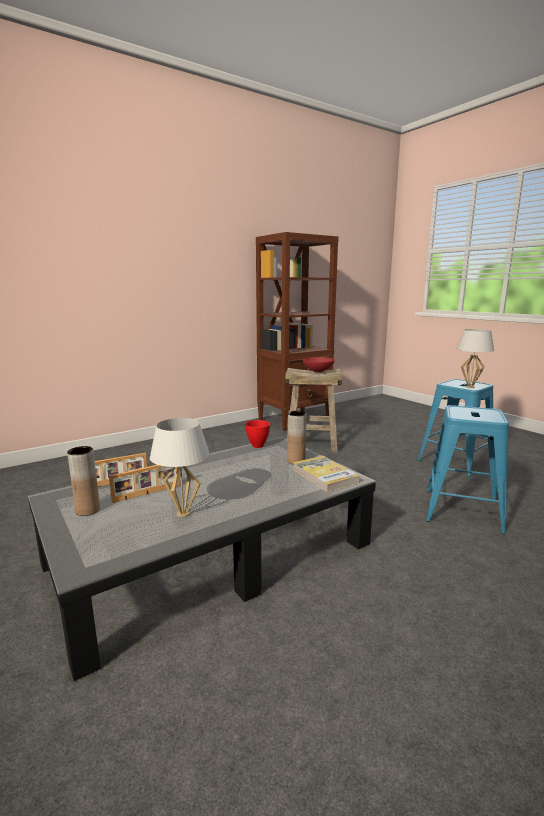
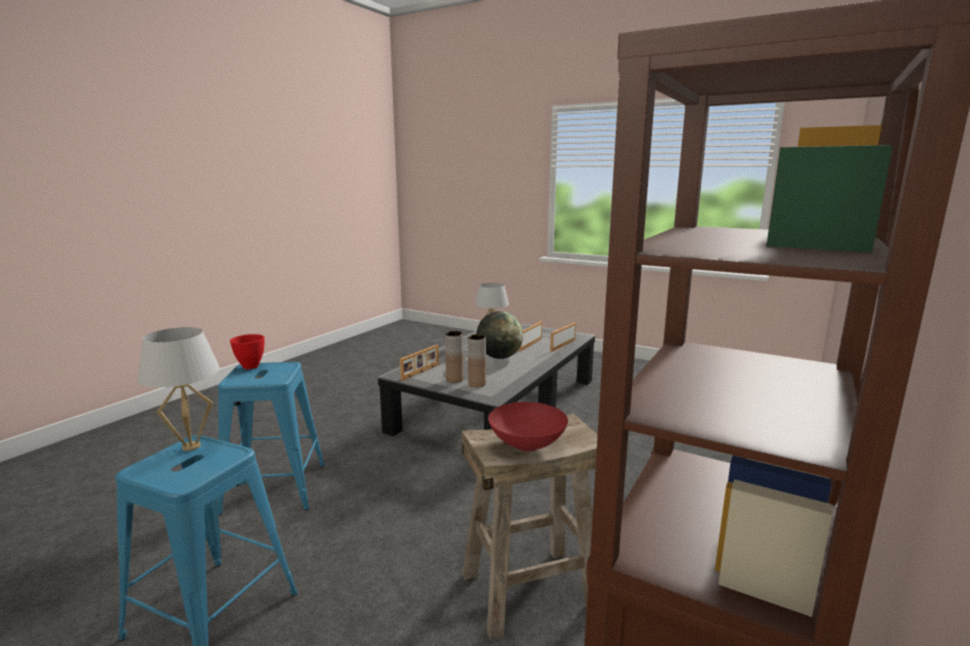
camera: 155 degrees right, 0 degrees up
(87, 510) = (545, 334): brown vase -> brown vase (477, 384)
(217, 480) = (499, 357): none -> globe
(258, 446) = (507, 388): red bowl -> red bowl (250, 366)
(324, 476) = (421, 372): book -> picture frame

